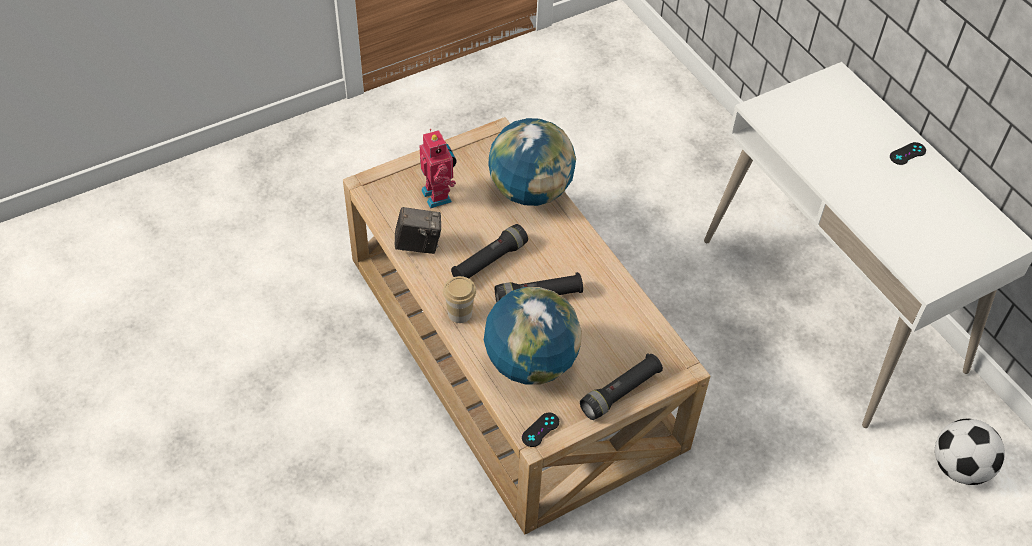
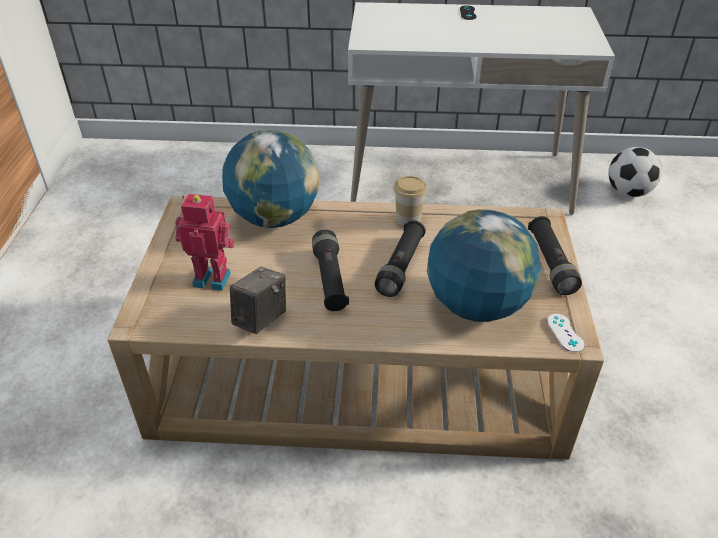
camera: 55 degrees left, 10 degrees down
(459, 313) = (377, 327): cup -> cup (408, 219)
(540, 430) = (565, 333): black game controller -> white game controller

